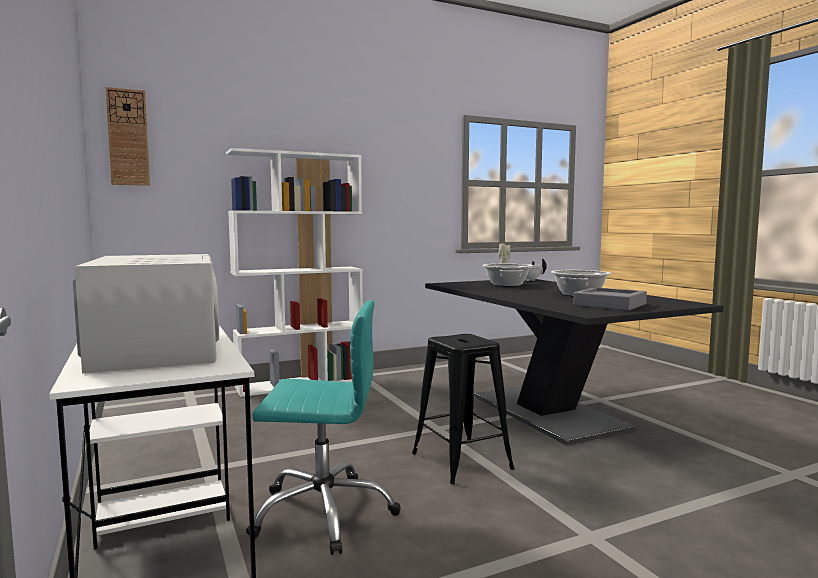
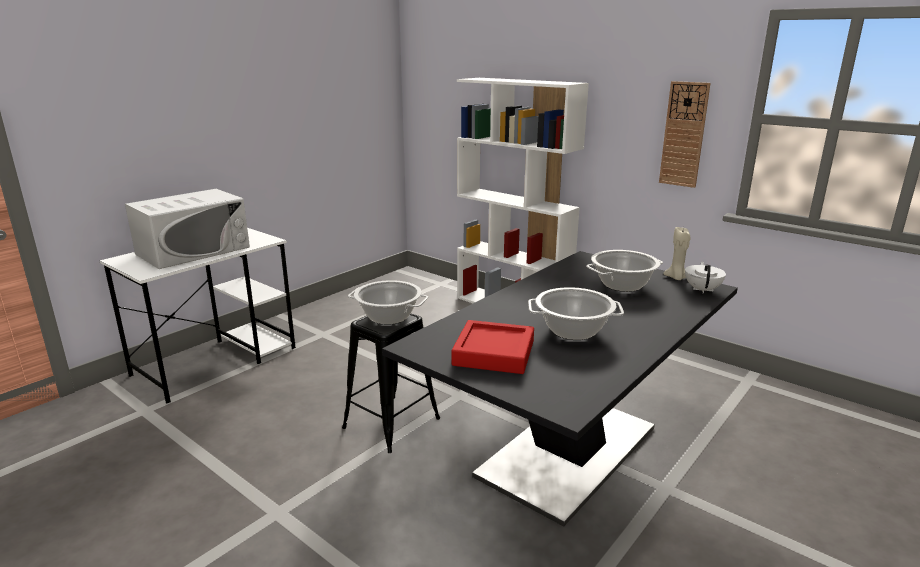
camera: 65 degrees right, 15 degrees up
(128, 137) = (421, 65): wall clock -> wall clock (684, 134)
(324, 512) = (277, 389): turquoise office chair -> none
(457, 339) = (388, 317): none -> cooking pot
(609, 305) = (494, 353): grey tray -> red tray

